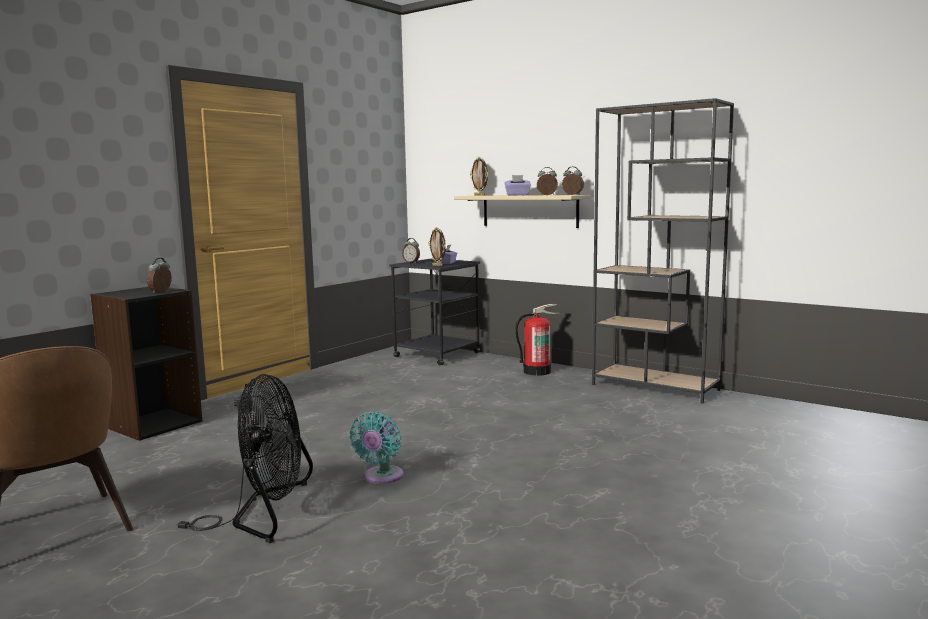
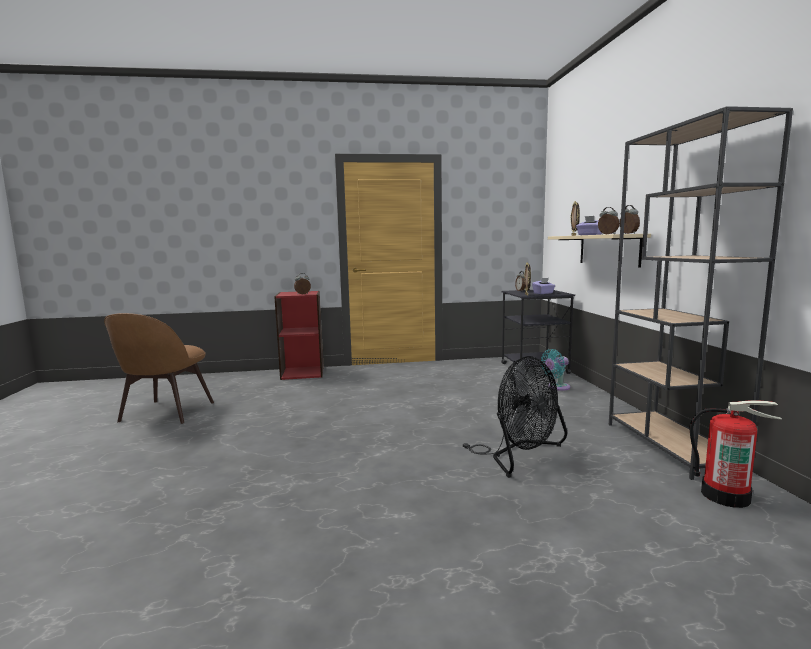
camera: 45 degrees right, 0 degrees up
(153, 424) = (303, 373): black bookcase -> red bookcase
(261, 513) = (230, 437): black fan -> black fan (517, 455)
(382, 477) = (316, 440): turquoise fan -> turquoise fan (556, 387)
(537, 371) = (583, 400): fire extinguisher -> fire extinguisher (725, 495)

